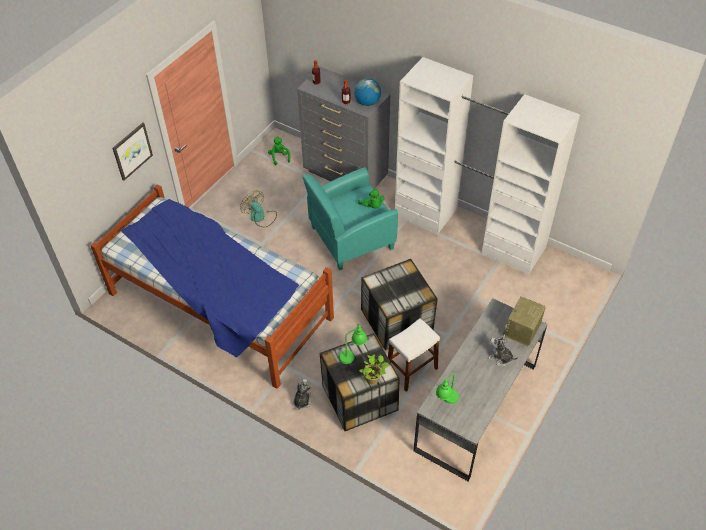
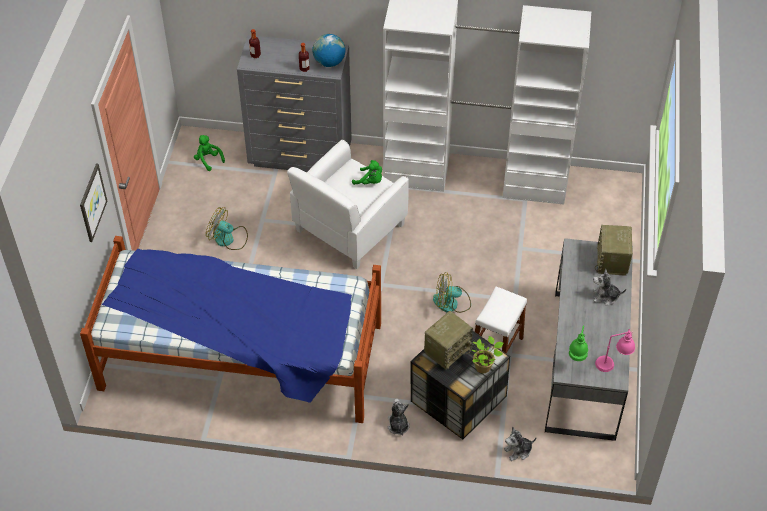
camera: 25 degrees left, 0 degrees up
(350, 238) = (349, 228): turquoise armchair -> white armchair
(353, 354) = (447, 350): green table lamp -> radio
(384, 458) = (518, 451): none -> plush toy
(396, 321) = (451, 303): storage box -> fan
(475, 416) = (613, 364): none -> pink table lamp

